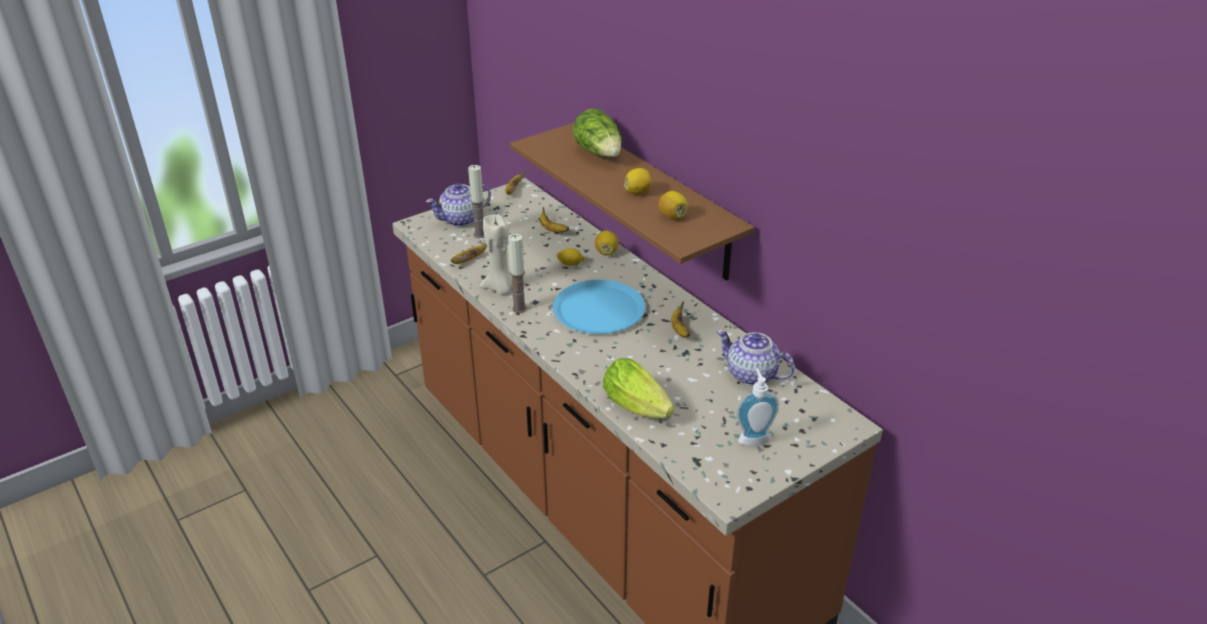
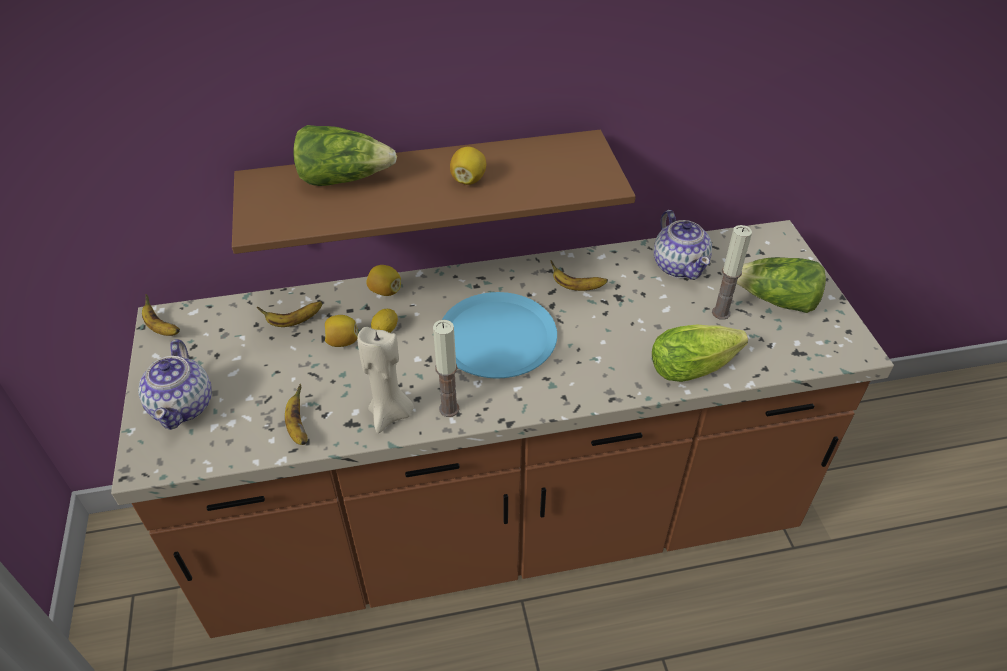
camera: 65 degrees left, 10 degrees up
(480, 234) = (242, 396): candle -> candle (721, 313)
(673, 216) = (543, 172): lemon -> lemon (342, 342)
(752, 375) = (679, 265): teapot -> teapot turned 75 degrees counterclockwise
(753, 437) = (776, 301): soap dispenser -> lettuce

